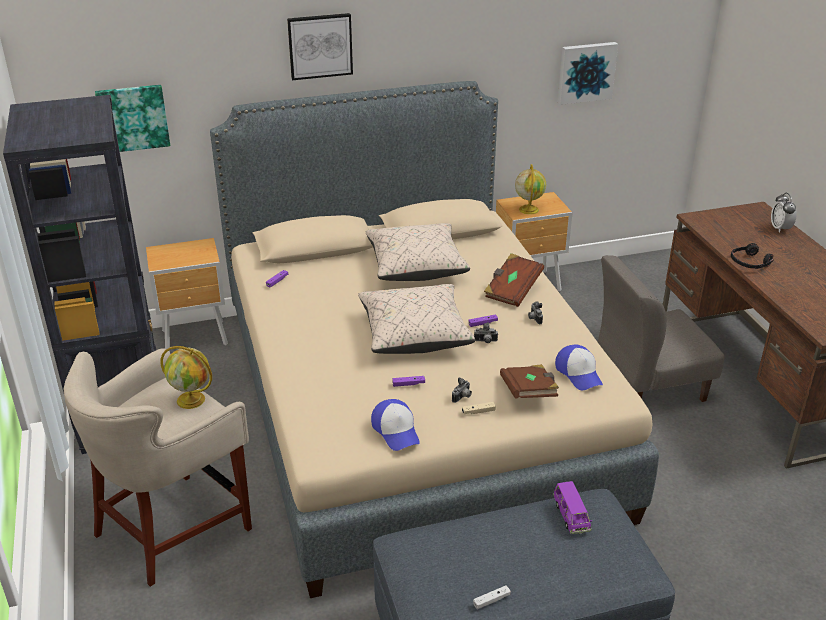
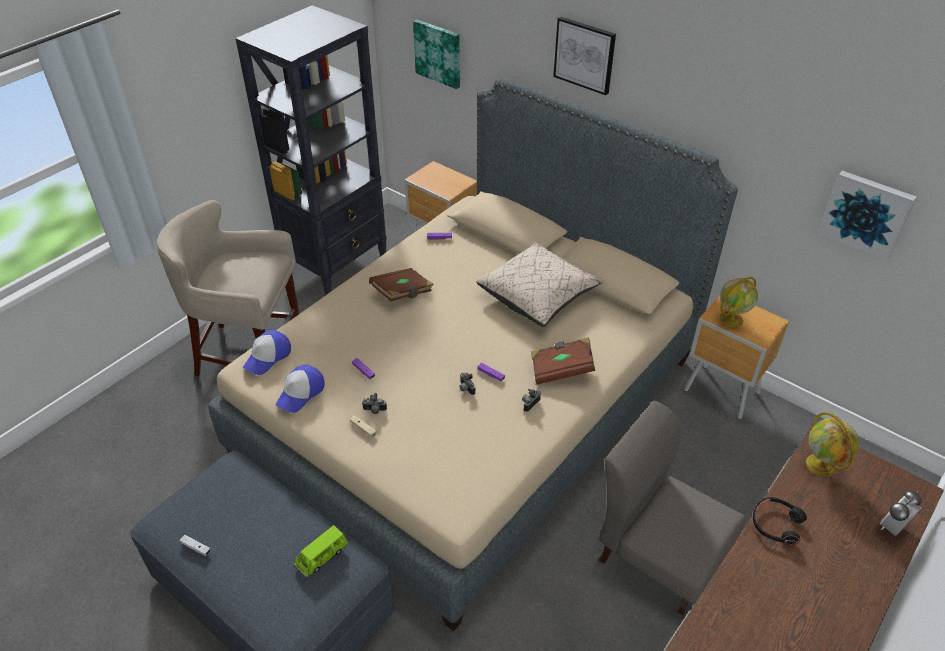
camera: 55 degrees right, 10 degrees up
(192, 400) = (258, 277): globe -> globe (821, 466)
(414, 334) = (437, 342): beige pillow -> none
(529, 393) = (414, 449): brown book -> brown book (402, 293)
(571, 516) = (322, 556): purple toy car -> green toy car
(579, 373) = (471, 470): cap -> cap (268, 357)

